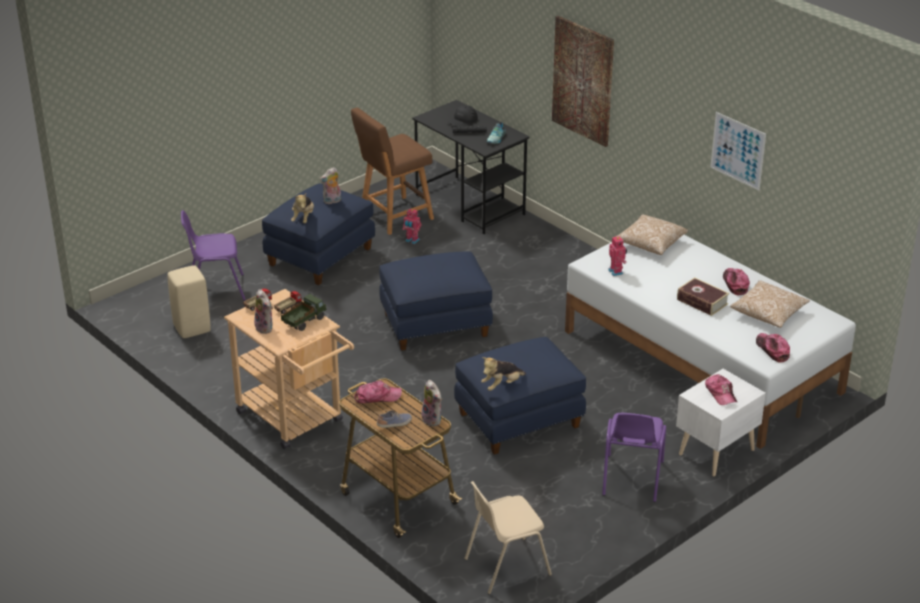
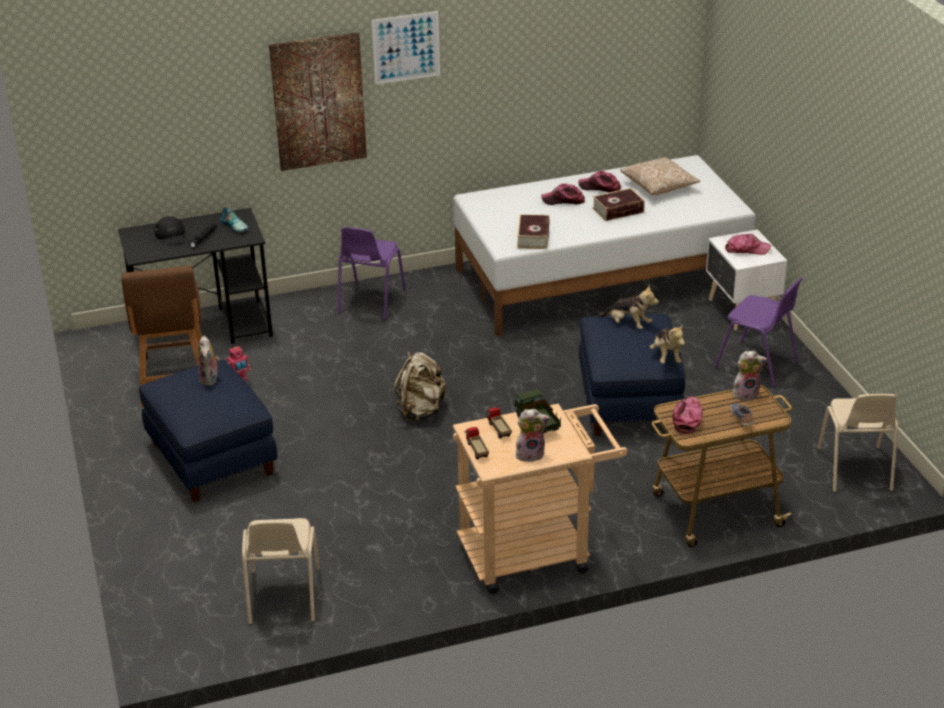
camera: 65 degrees left, 0 degrees up
(191, 329) = (283, 597): beige stool -> beige chair
(216, 289) = (210, 558): purple chair -> purple chair (370, 301)
(303, 218) = (230, 408): plush toy -> plush toy (627, 324)
(435, 324) = (421, 411): blue ottoman -> beige backpack
(616, 271) = (533, 237): toy robot -> book
(650, 243) = (497, 208): pillow -> none
(737, 150) = (537, 68): picture -> picture (406, 47)
(772, 350) = (717, 200): cap -> cap (563, 200)

